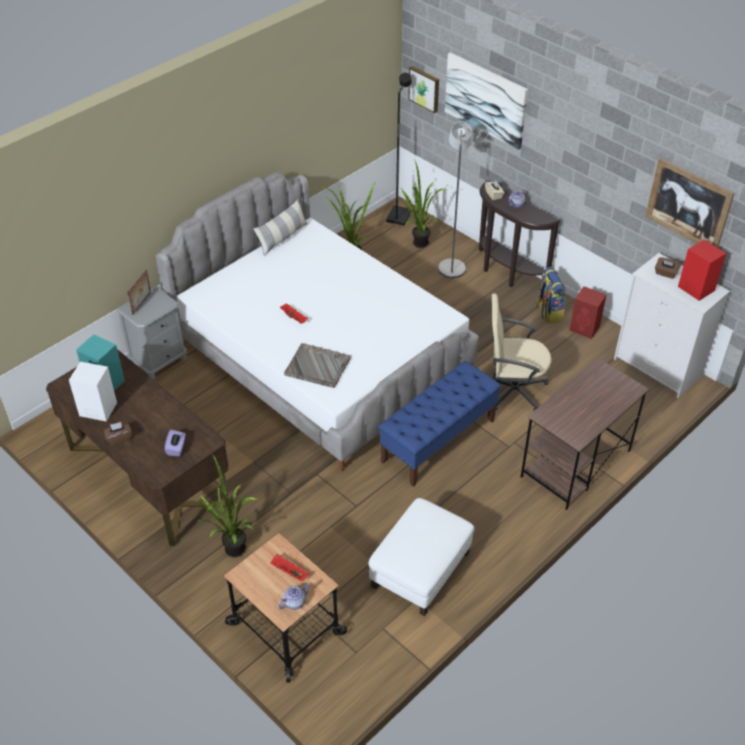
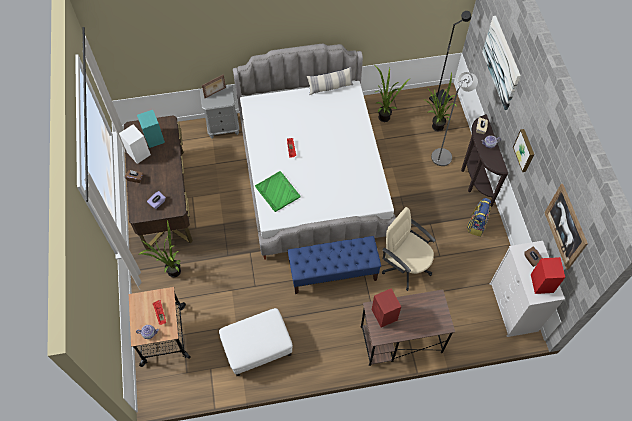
camera: 35 degrees right, 15 degrees up
(318, 367) = (278, 192): grey tray -> green tray
(425, 88) = (479, 27): picture -> picture (525, 150)
(585, 328) = (490, 250): red speaker -> red speaker (384, 315)

